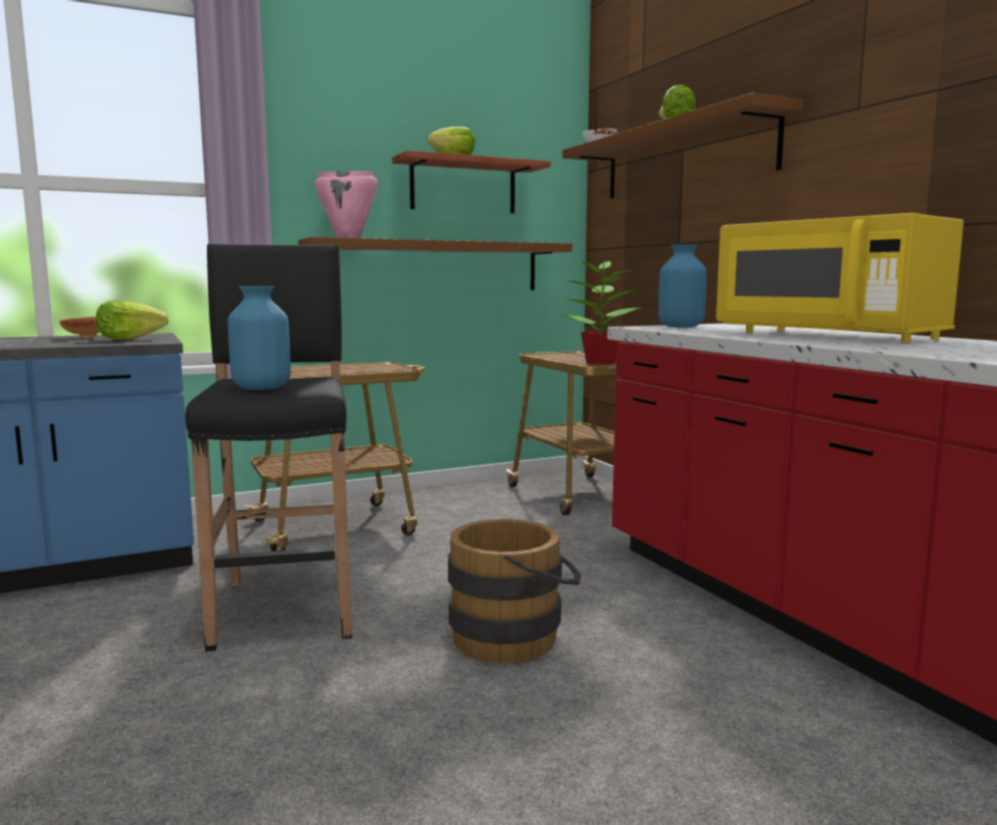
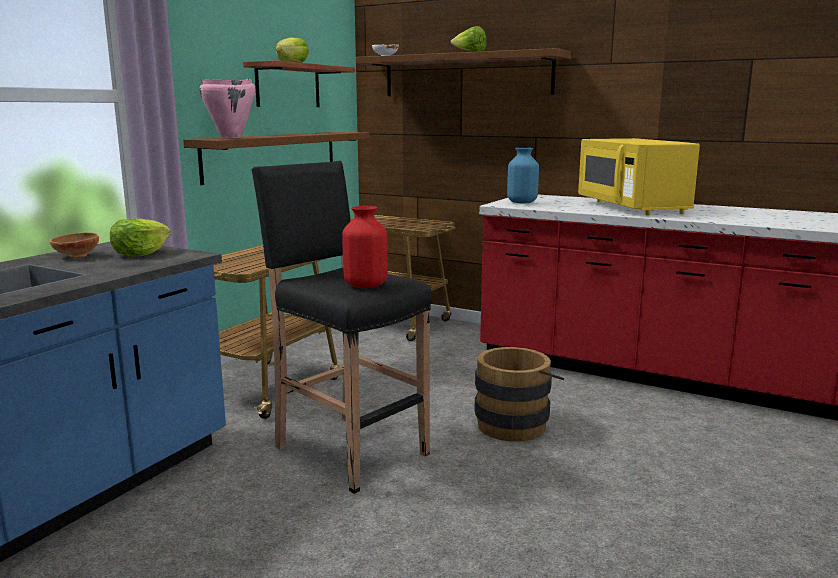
camera: 35 degrees left, 5 degrees up
(260, 388) = (365, 285): blue vase -> red vase
(599, 362) = (417, 225): potted plant -> none
(827, 336) = (631, 207): yellow microwave -> yellow microwave turned 60 degrees clockwise

